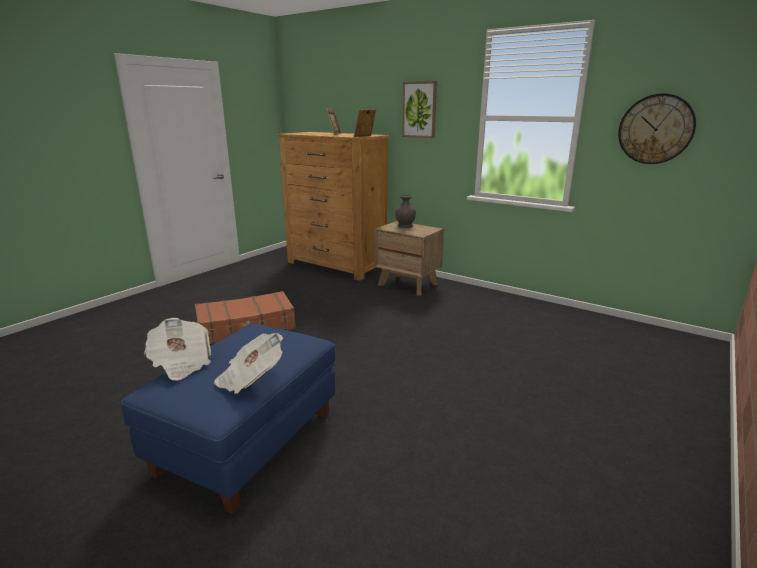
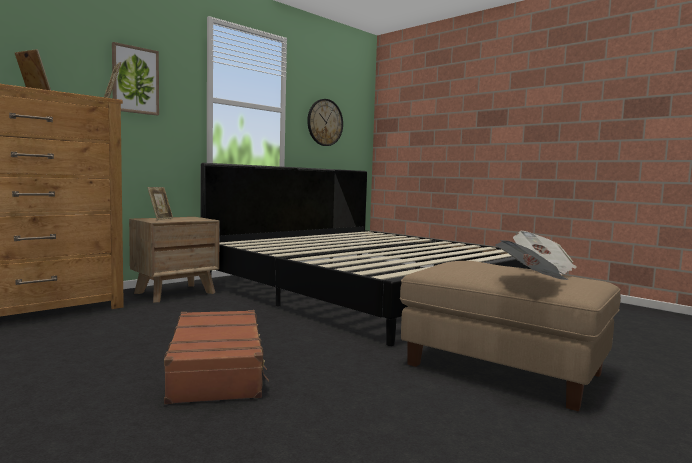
camera: 80 degrees left, 15 degrees down
(247, 440) = (502, 369): blue ottoman -> beige ottoman
(405, 225) = (160, 219): grey vase -> picture frame
(501, 357) = (369, 290): none -> bed

